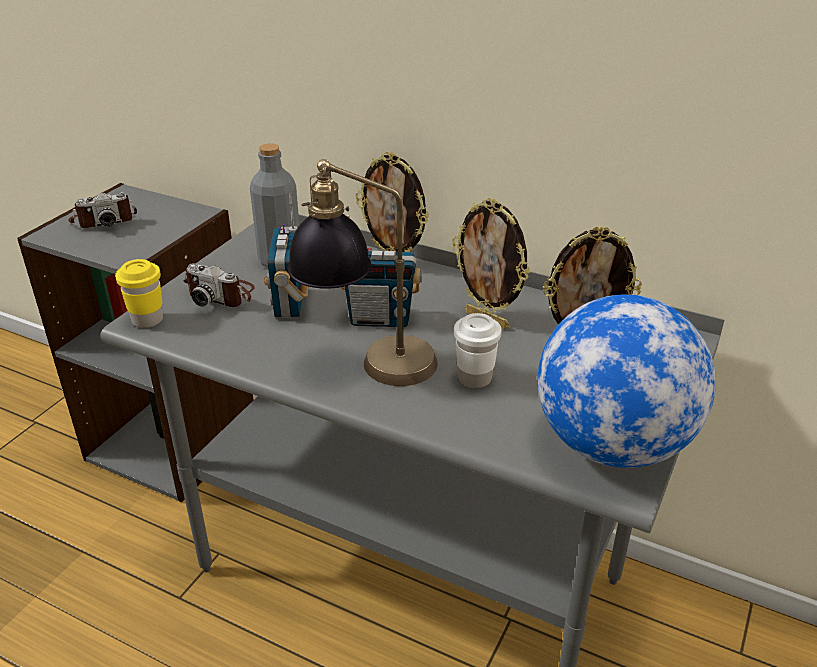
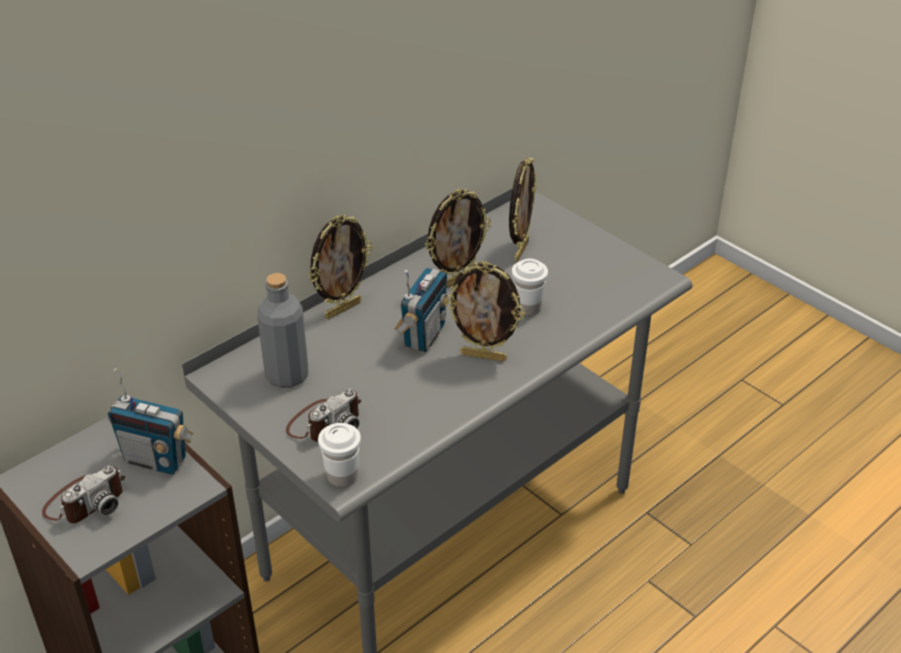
camera: 70 degrees left, 5 degrees up
(104, 220) = (86, 501): camera -> camera turned 45 degrees clockwise
(147, 320) = (342, 477): yellow cup -> white cup
(291, 304) = (369, 381): radio -> radio (156, 460)
(367, 365) = (484, 356): table lamp -> picture frame
(612, 445) = (624, 271): globe -> none

